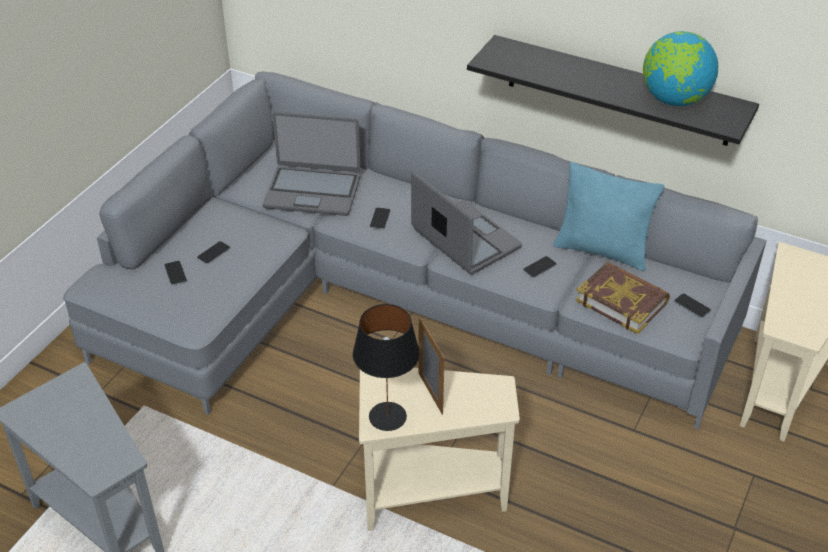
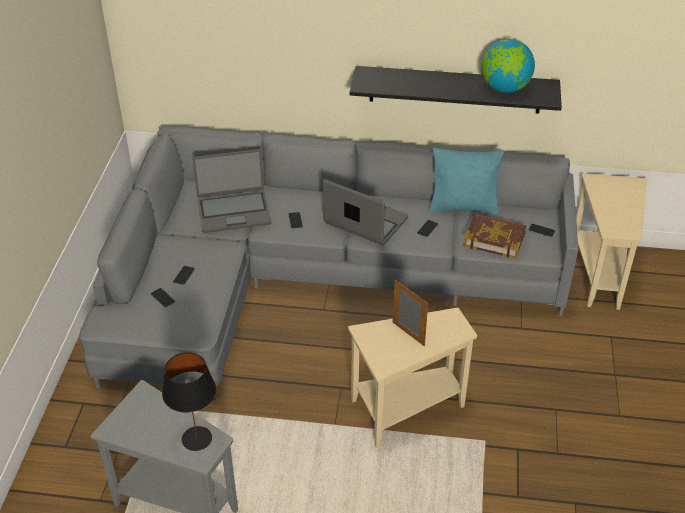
camera: 20 degrees left, 0 degrees up
(387, 416) = (387, 357): black table lamp -> black table lamp (196, 438)

